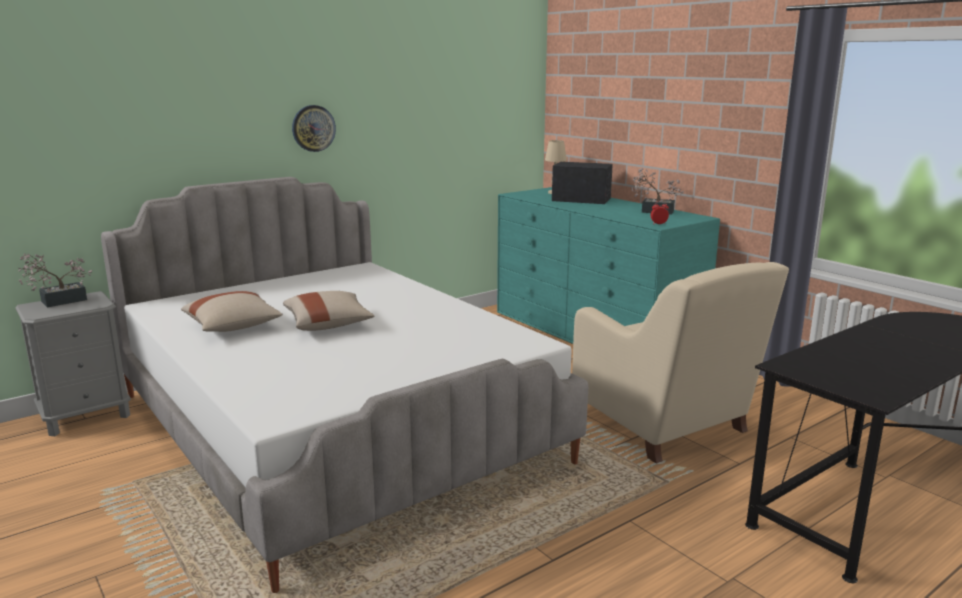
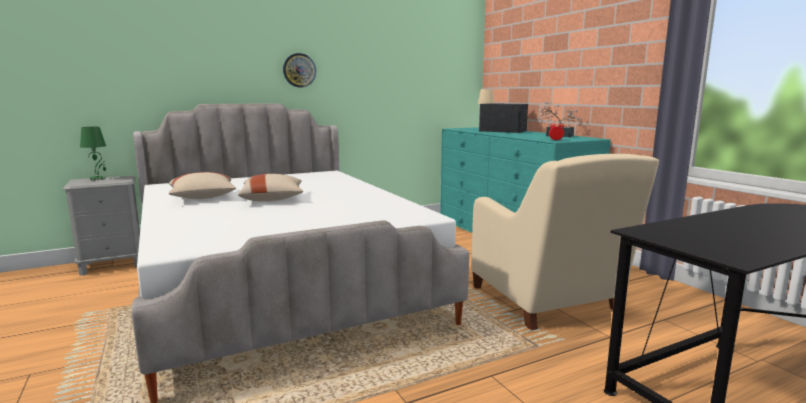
camera: 10 degrees right, 5 degrees down
(58, 301) = (98, 179): potted plant -> green table lamp

